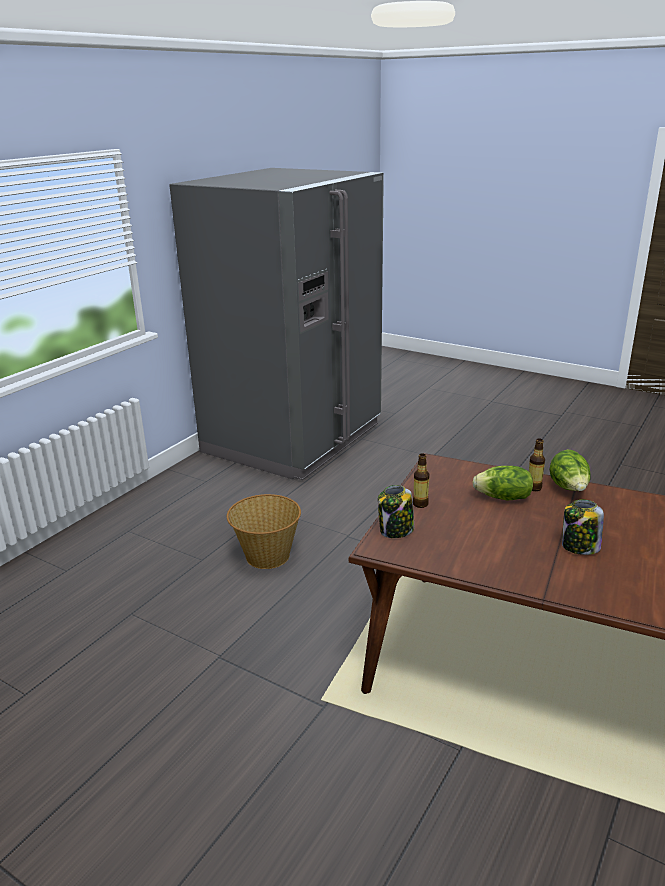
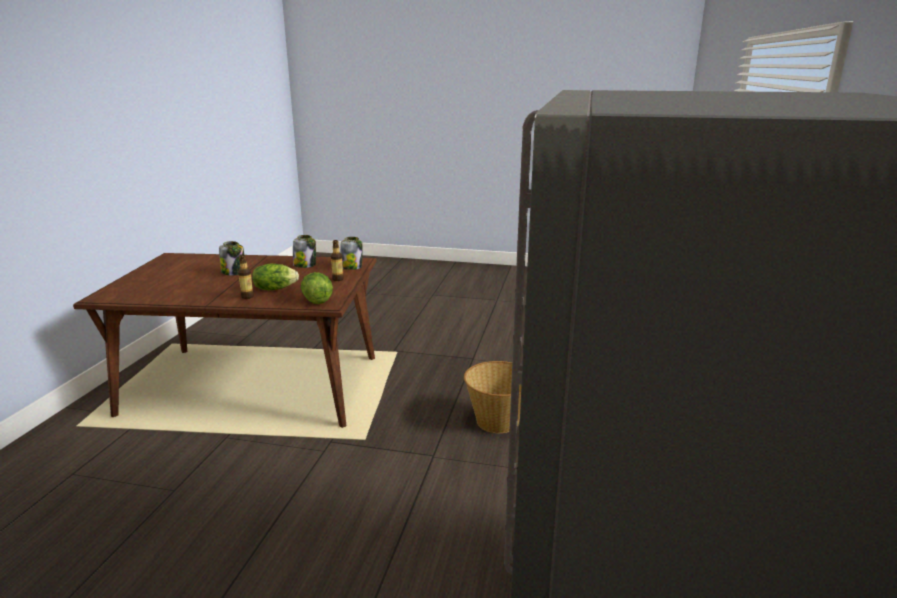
camera: 160 degrees right, 5 degrees down
(468, 549) = (305, 265): none -> jar
(569, 489) = (218, 299): lettuce -> lettuce (317, 300)

